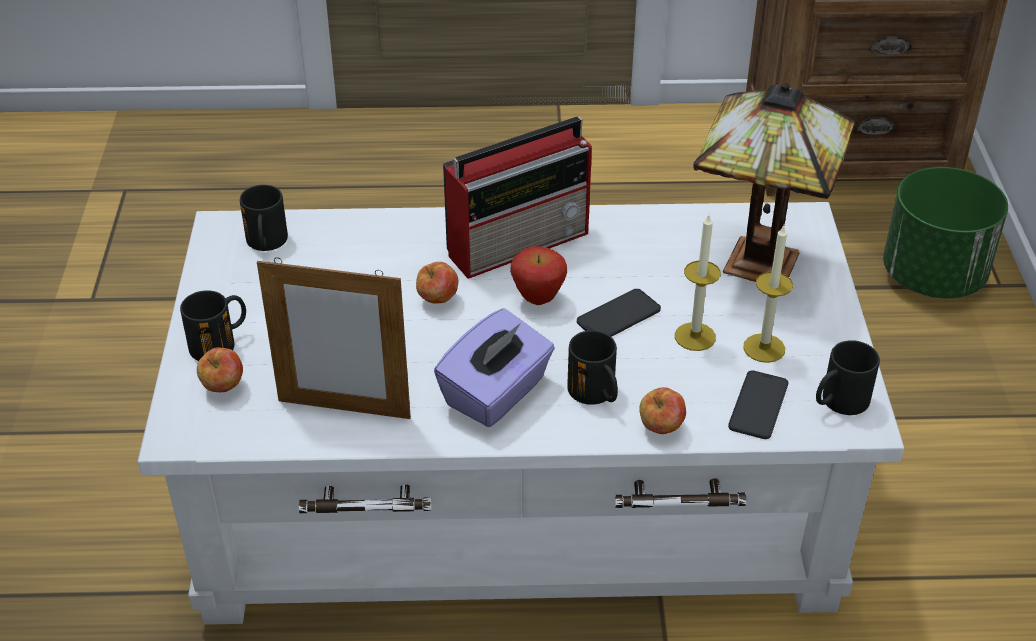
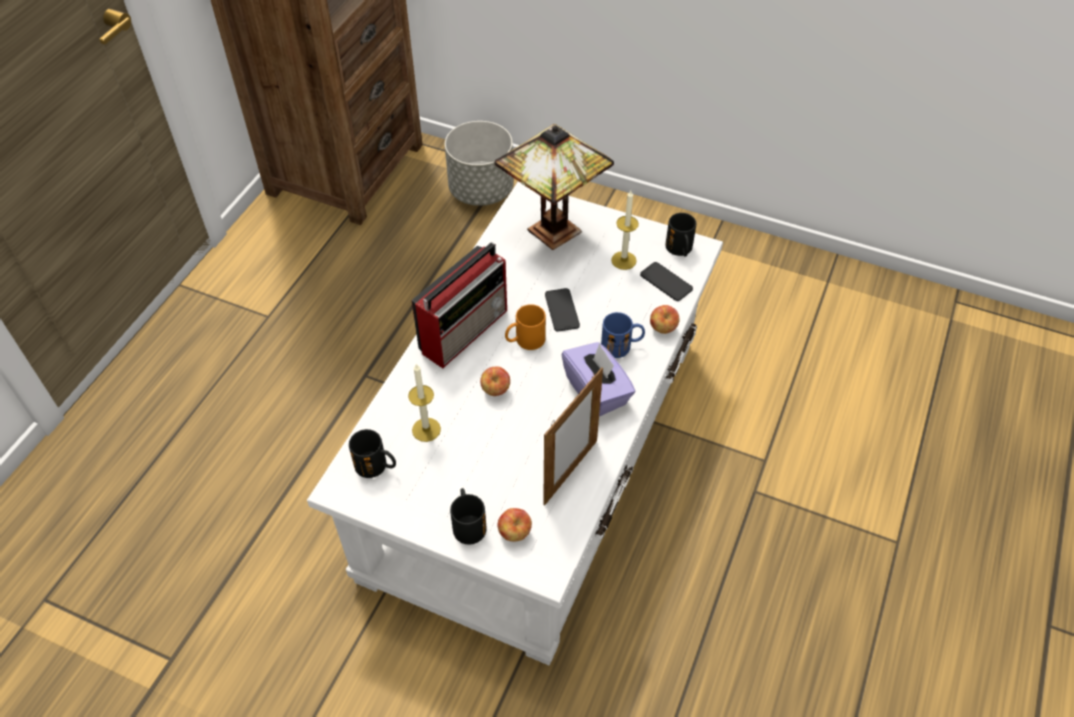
camera: 65 degrees left, 10 degrees up
(520, 242) = (465, 329): radio -> radio turned 45 degrees clockwise
(538, 299) = (525, 341): apple -> orange mug
(596, 394) = (622, 346): black mug -> blue mug
(695, 336) = (598, 284): candle -> candle (426, 429)
(932, 276) = (480, 190): green planter -> grey planter

